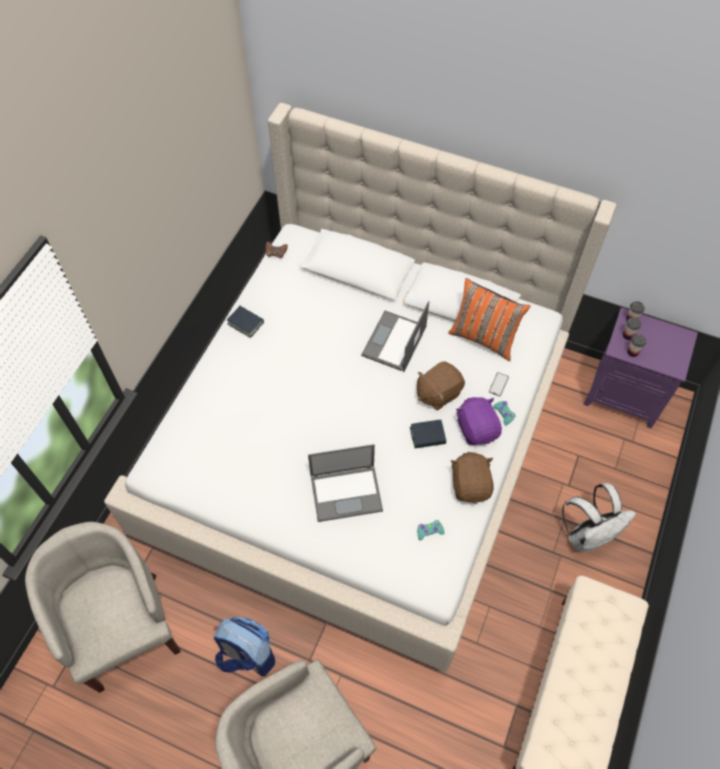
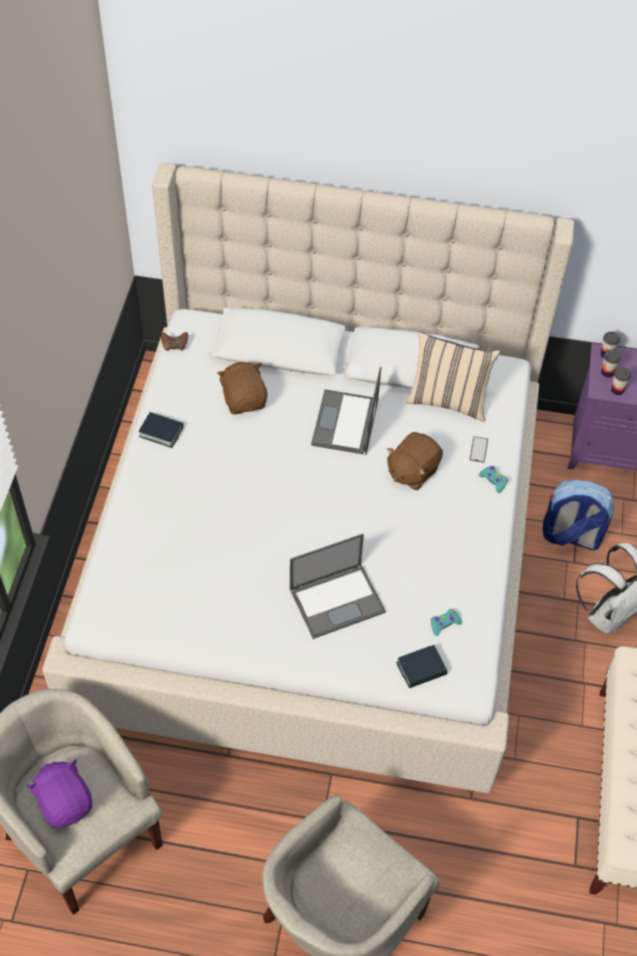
camera: 15 degrees left, 5 degrees down
(247, 655) = (246, 831): backpack -> backpack (570, 536)
(427, 436) = (413, 521): book -> book (421, 669)
(470, 485) = (477, 565): brown plush toy -> brown plush toy (244, 400)
(477, 428) = (467, 502): purple plush toy -> purple plush toy (65, 802)
(484, 337) = (448, 401): orange pillow -> beige pillow

